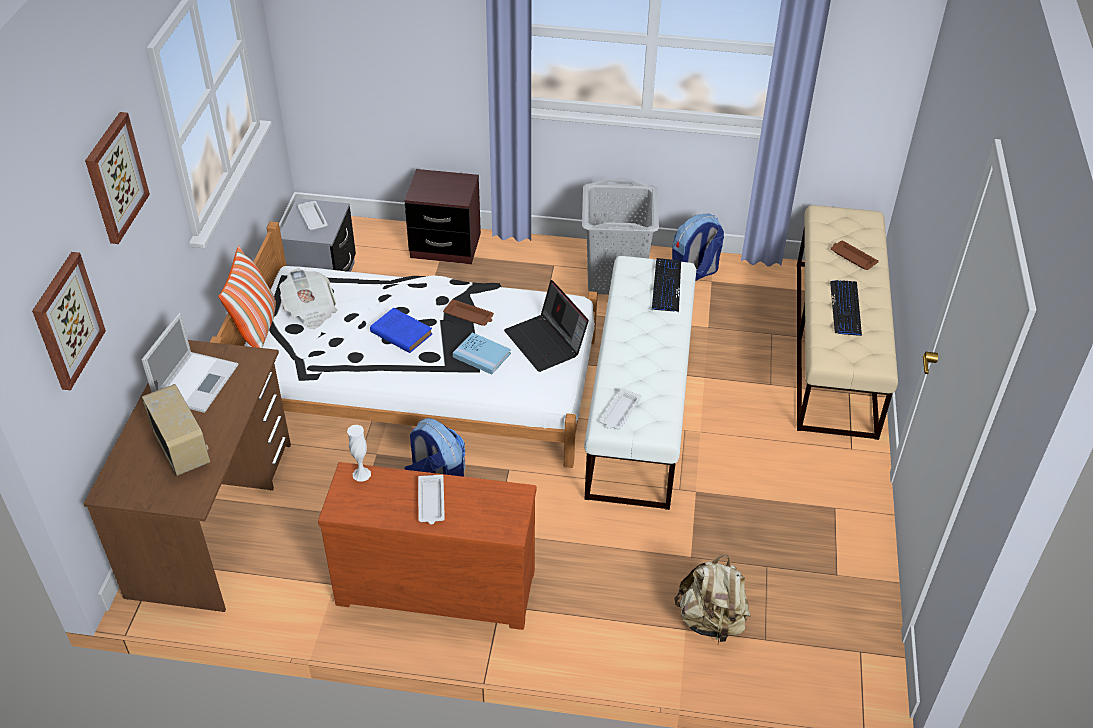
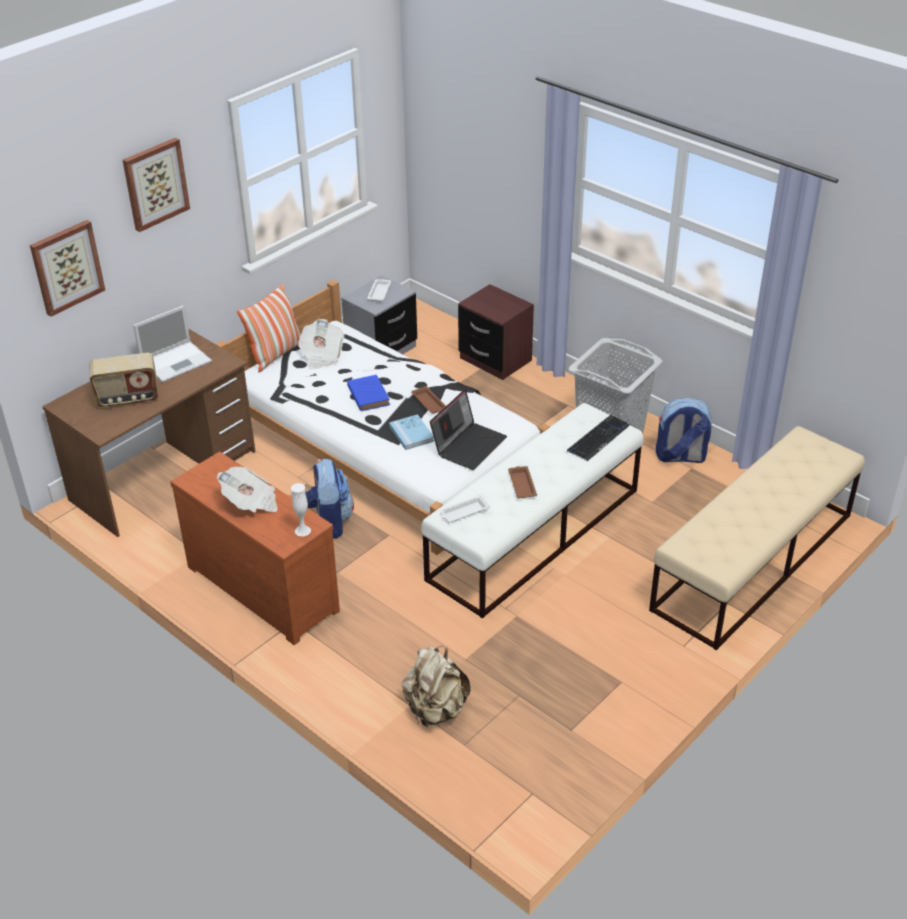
camera: 35 degrees right, 5 degrees down
(182, 448) = (128, 398): radio -> radio turned 75 degrees clockwise
(361, 474) = (225, 465): white vase -> white vase (302, 530)
(431, 502) = (251, 503): white tray -> newspaper
(546, 343) = (468, 445): laptop -> laptop turned 150 degrees counterclockwise
(846, 308) = (739, 516): keyboard -> none
(852, 257) = (790, 480): brown tray -> brown tray (522, 484)

